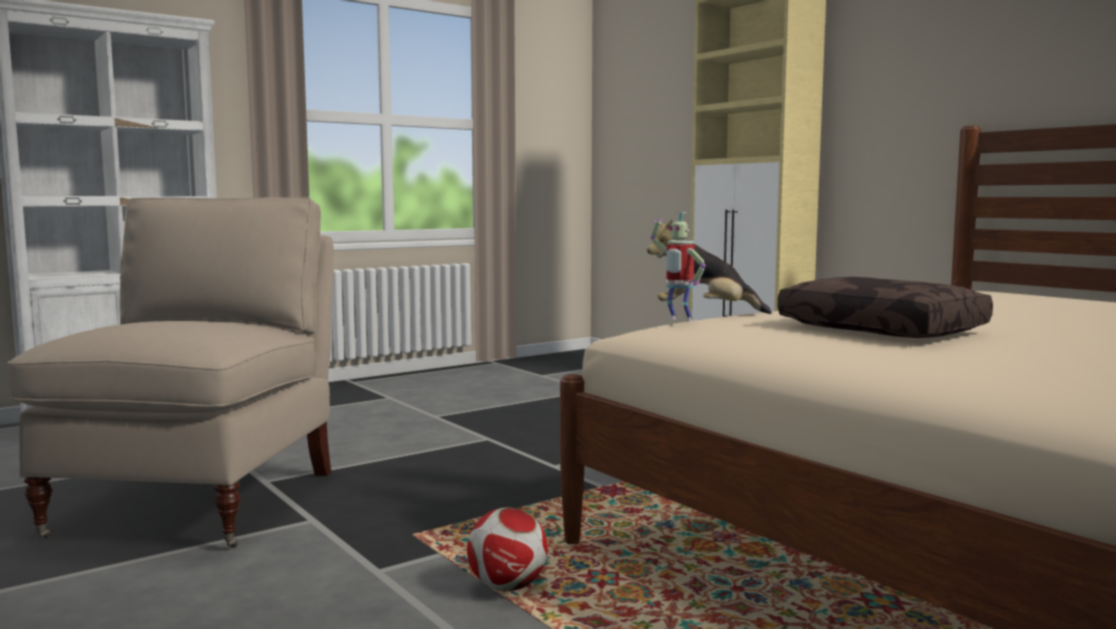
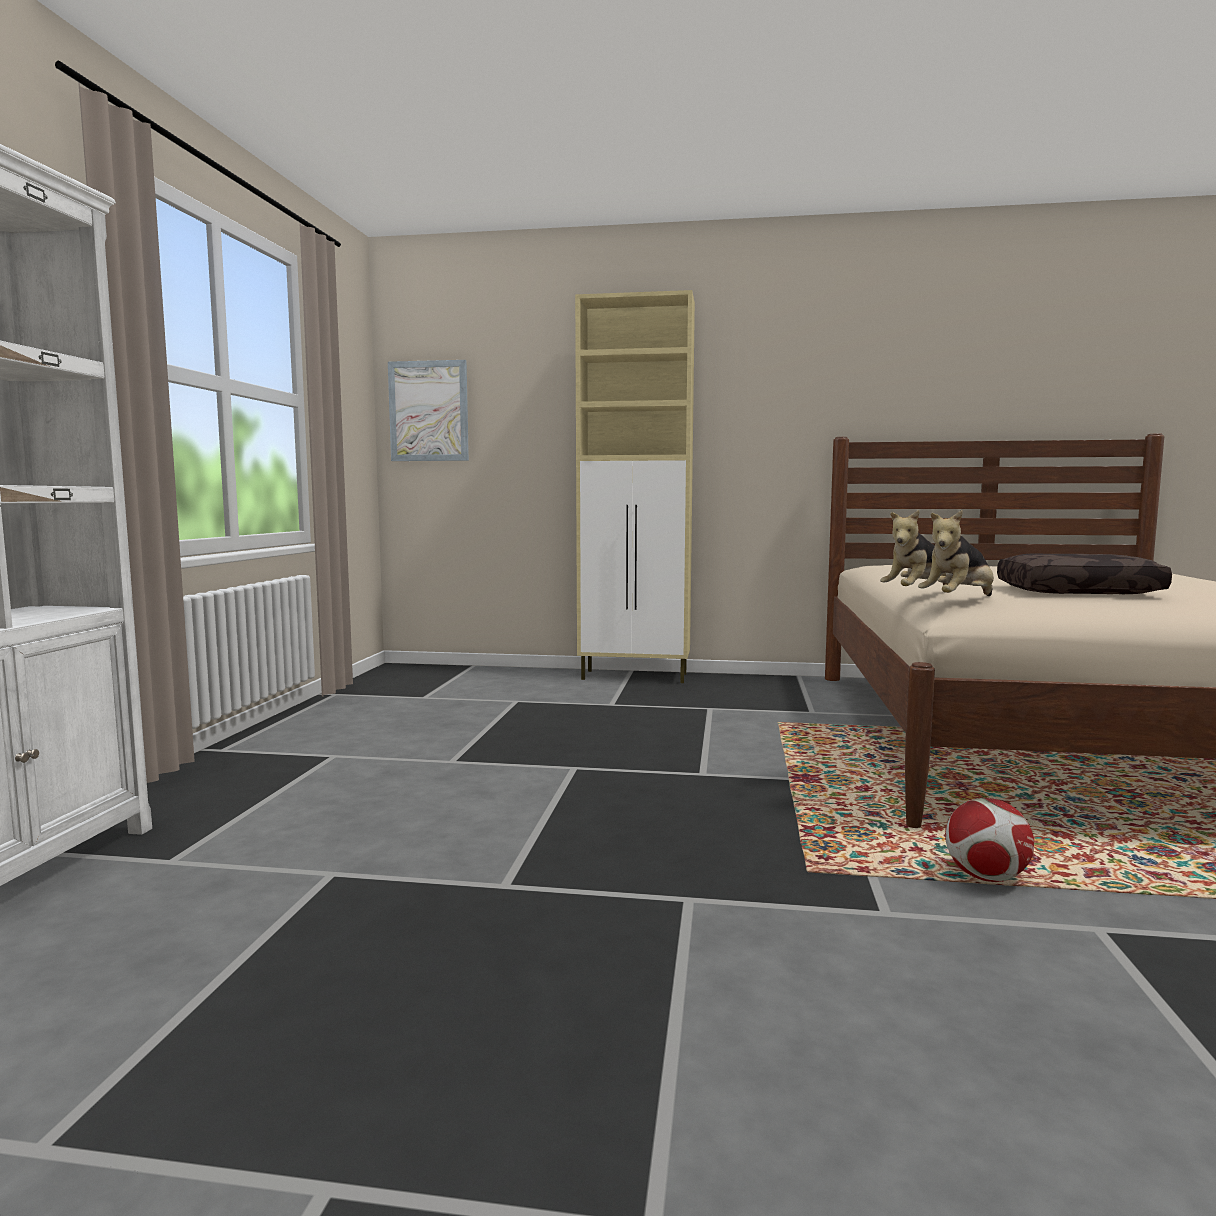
camera: 45 degrees left, 0 degrees up
(201, 501) = (512, 937): beige chair -> none
(623, 122) = (428, 411): none -> picture
(678, 320) = (958, 600): toy robot -> plush toy

